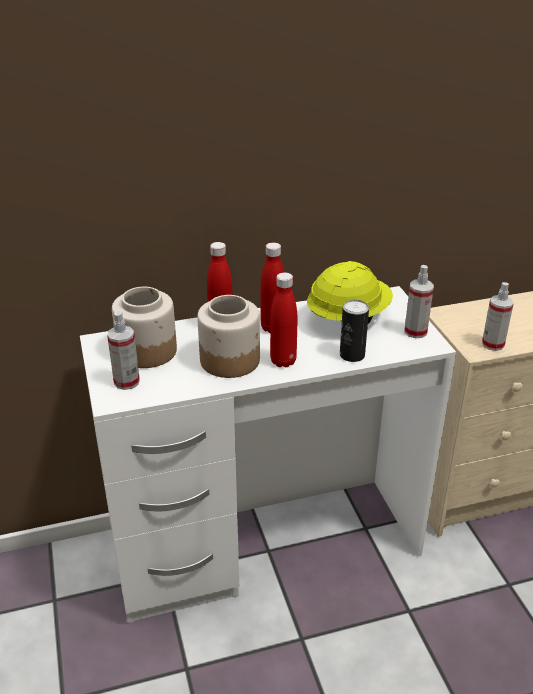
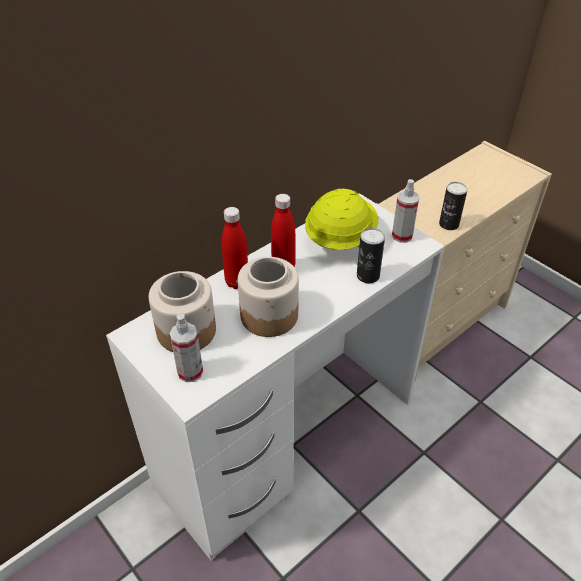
camera: 25 degrees left, 10 degrees up
(283, 361) = (315, 301): red bottle -> none
(493, 344) = (448, 224): spray bottle -> can

